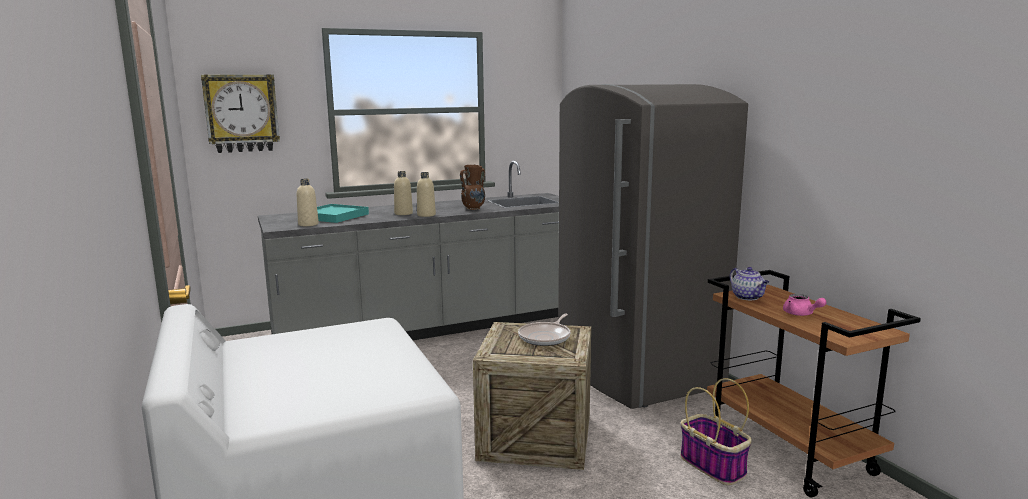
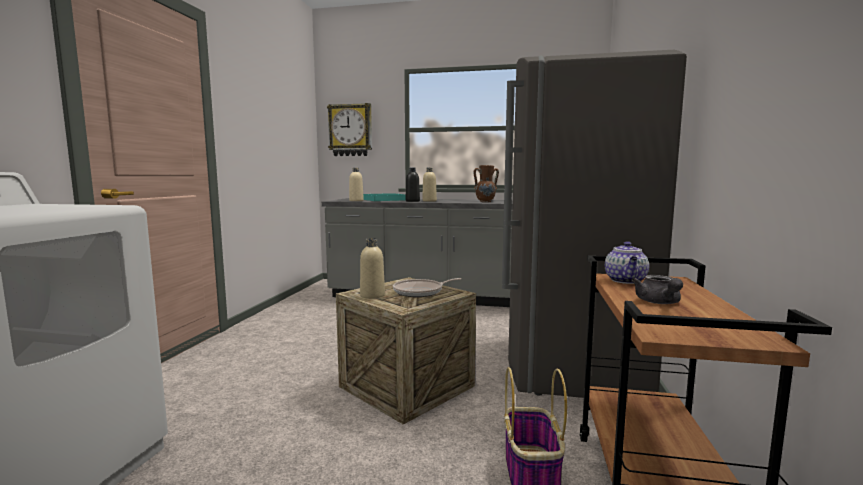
camera: 35 degrees right, 5 degrees down
(386, 217) = (412, 201): none -> black bottle
(426, 215) = (441, 202): beige bottle -> beige bottle (372, 295)
(801, 314) = (659, 302): pink teapot -> grey teapot

